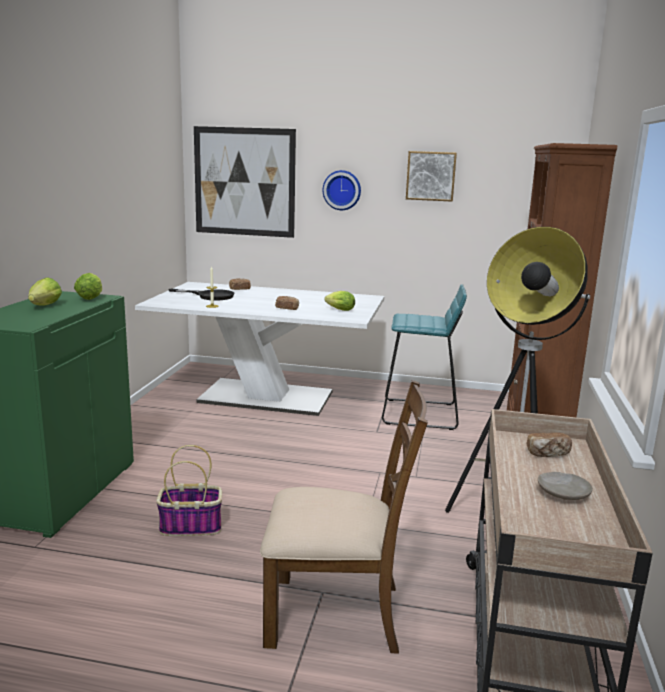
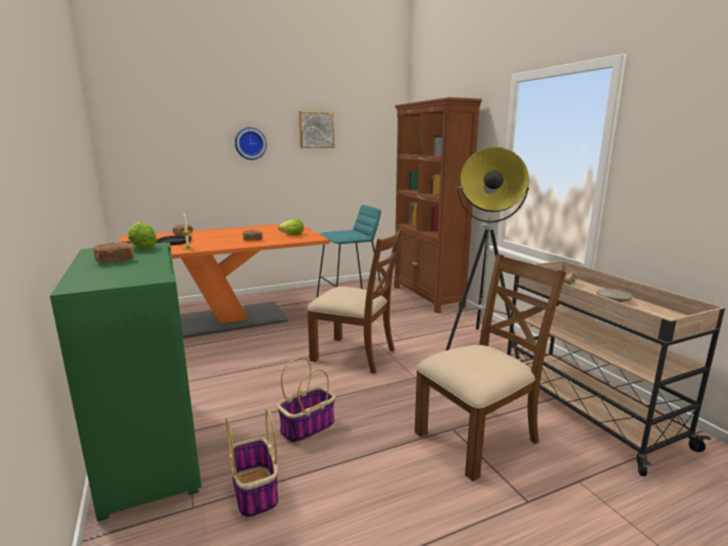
camera: 35 degrees left, 0 degrees up
(44, 306) = (115, 261): lettuce -> bread
(84, 558) = (255, 493): none -> basket
(244, 182) = (160, 140): picture -> none
(266, 397) = (230, 319): white dining table -> orange dining table
(336, 475) = (354, 355): none -> brown chair

